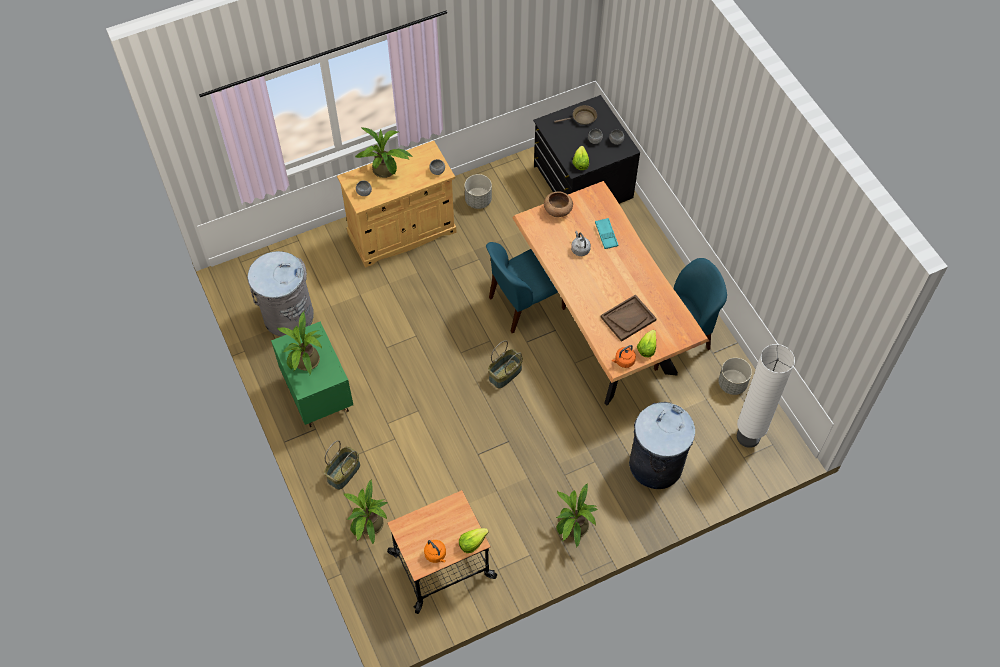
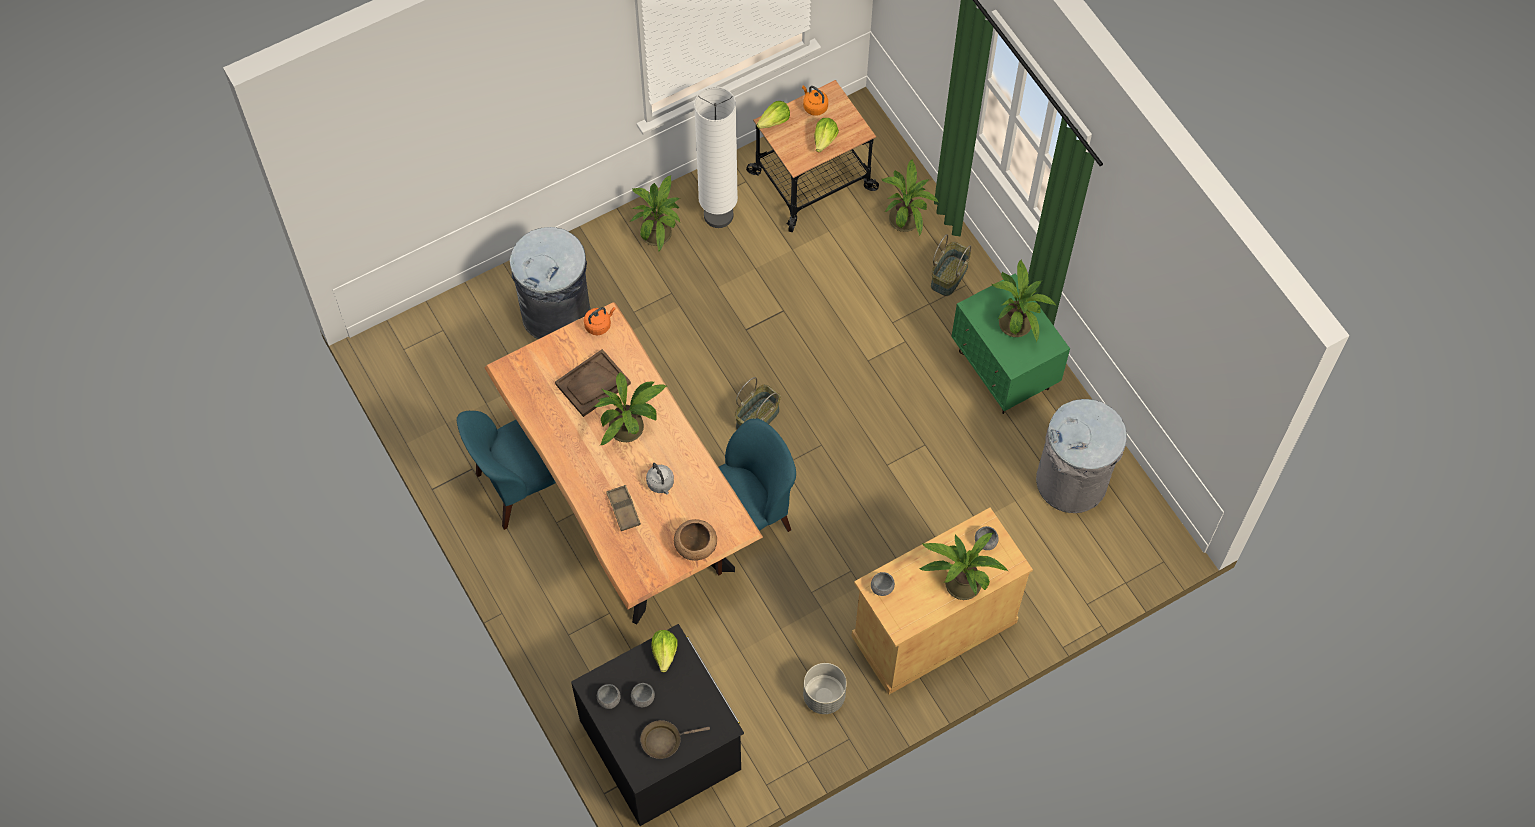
camera: 175 degrees right, 5 degrees up
(600, 287) = (631, 427): none -> potted plant
(606, 235) = (623, 509): turquoise tray -> brown tray
(647, 348) = (568, 345): lettuce -> lettuce (825, 140)
(732, 384) = (449, 426): grey planter -> none
(748, 437) = (434, 356): white floor lamp -> white floor lamp (718, 215)

